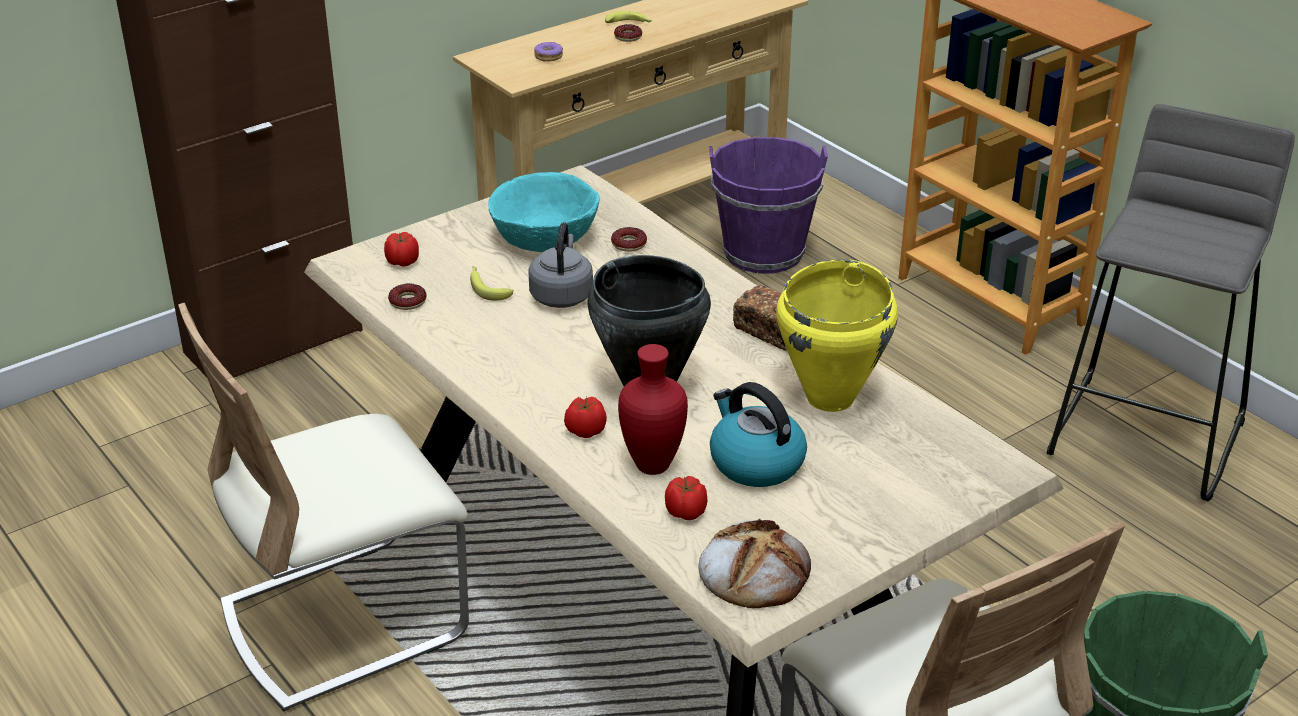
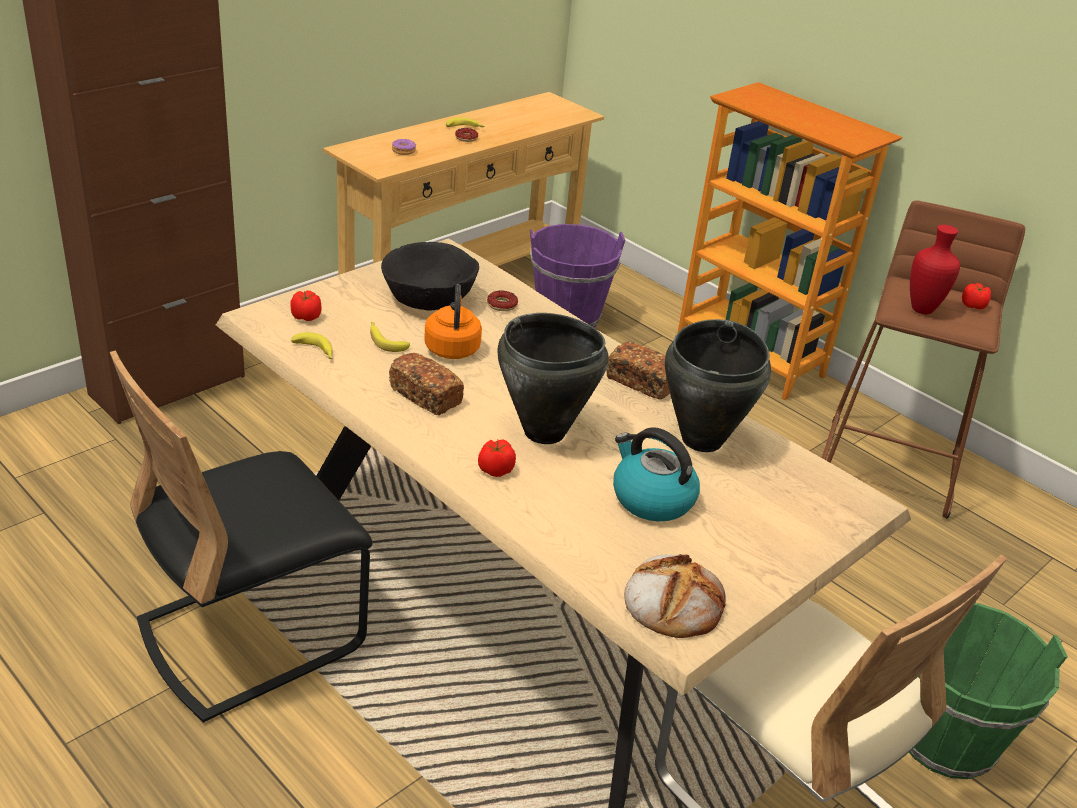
camera: 10 degrees left, 0 degrees up
(344, 620) = (252, 634): beige chair -> black chair
(408, 301) = (316, 352): donut -> banana
(522, 350) = (426, 396): none -> bread
(543, 239) = (428, 299): turquoise bowl -> black bowl
(562, 295) = (452, 348): grey kettle -> orange kettle
(654, 464) = (562, 501): red vase -> red vase (922, 309)
(686, 513) = (600, 546): tomato -> tomato (973, 306)
(831, 397) = (703, 439): yellow cooking pot -> black cooking pot
(1147, 436) = (890, 466): grey stool -> brown stool

